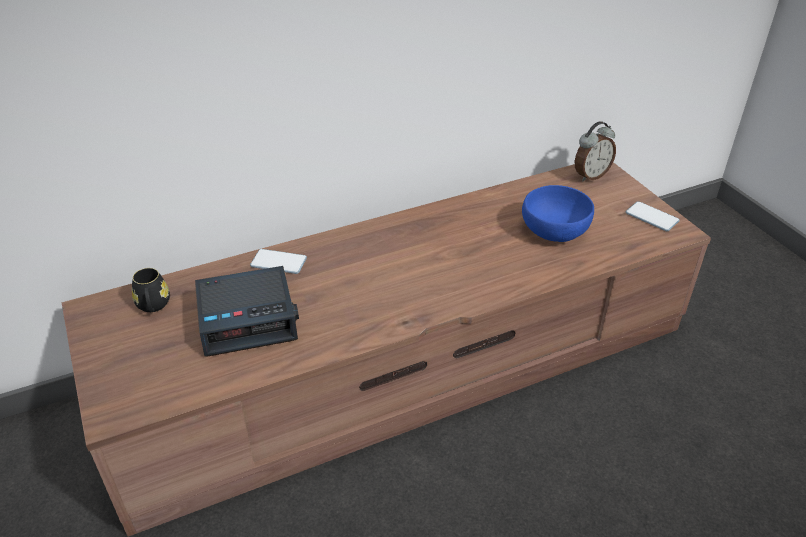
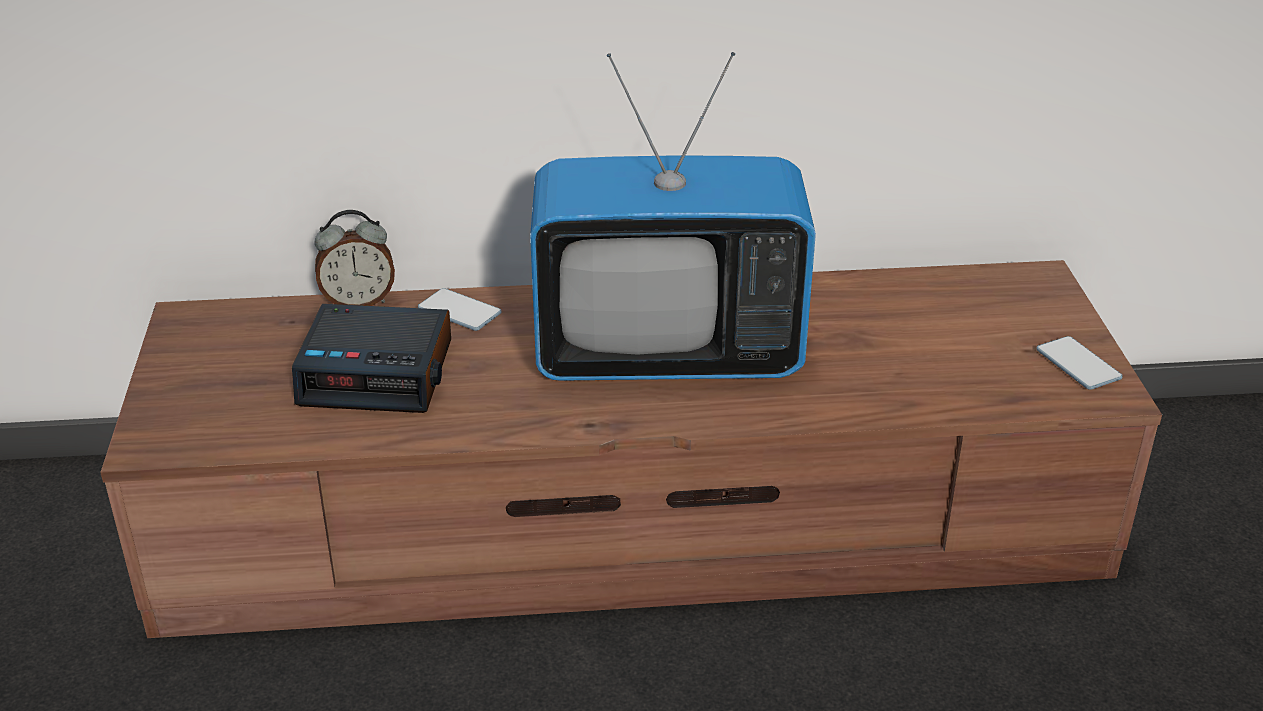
camera: 20 degrees right, 5 degrees down
(153, 306) = (265, 331): black mug -> none
(425, 263) = (668, 354): none -> television
(555, 229) = (901, 350): blue bowl -> none
(590, 175) = (1016, 284): alarm clock -> alarm clock (358, 302)

